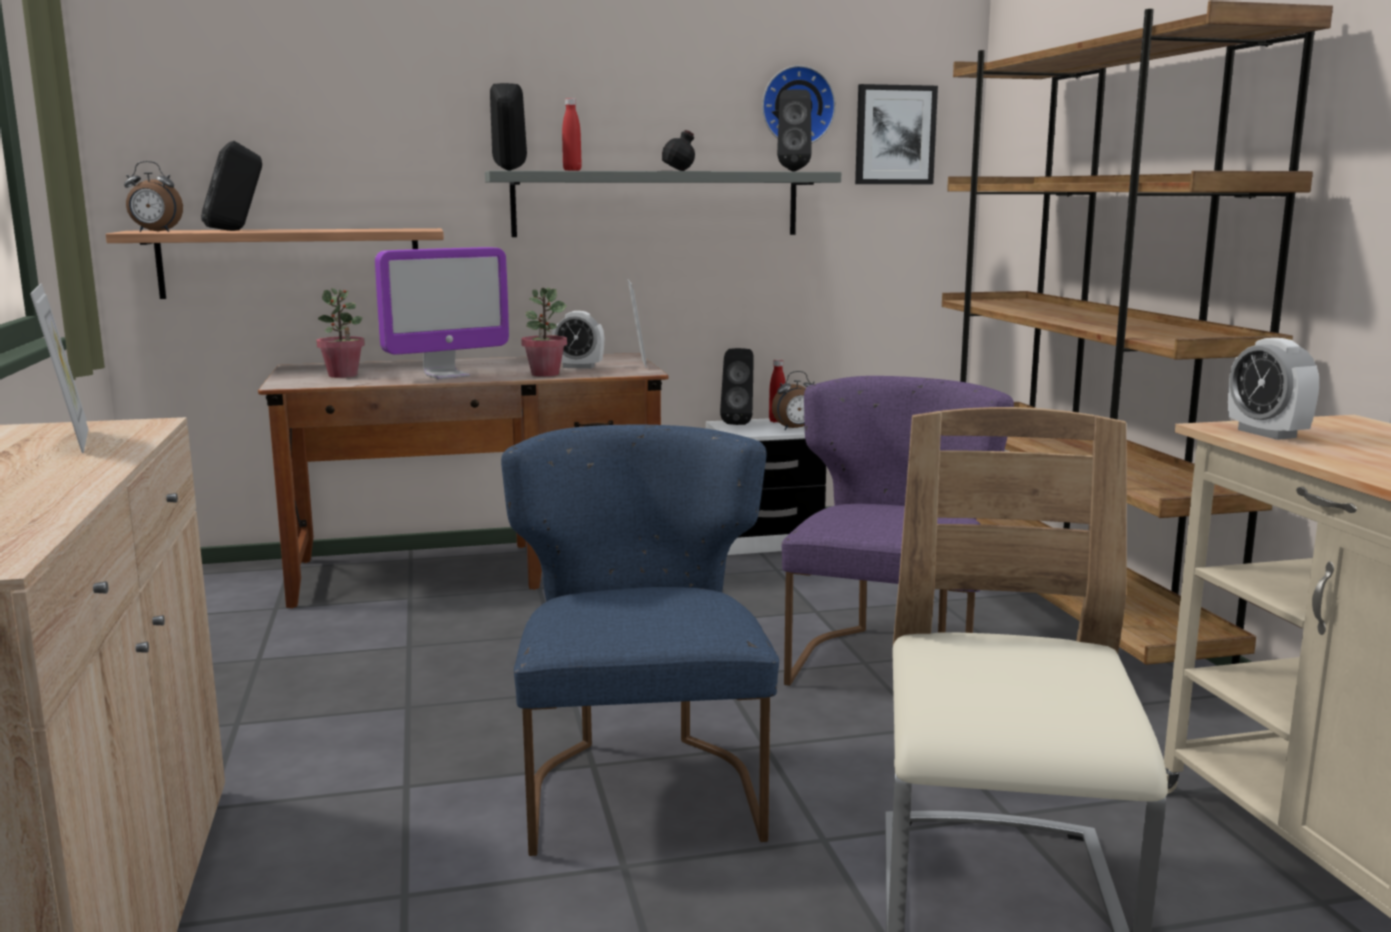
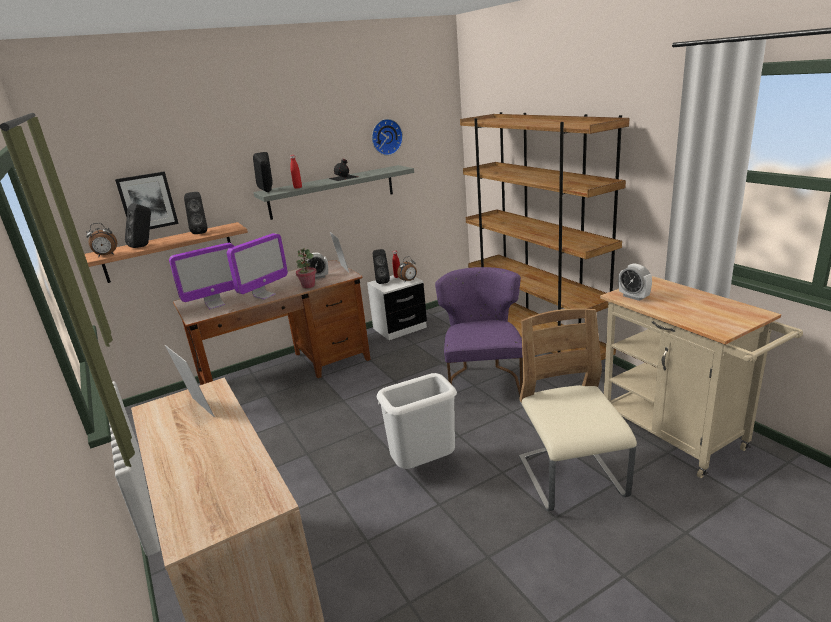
camera: 15 degrees left, 10 degrees up
(343, 375) = (215, 305): potted plant -> monitor
(641, 785) = (424, 466): blue chair -> white trash can
(793, 171) = (391, 169): black speaker -> black speaker (201, 232)
(895, 135) = (428, 142): picture -> picture (147, 201)

